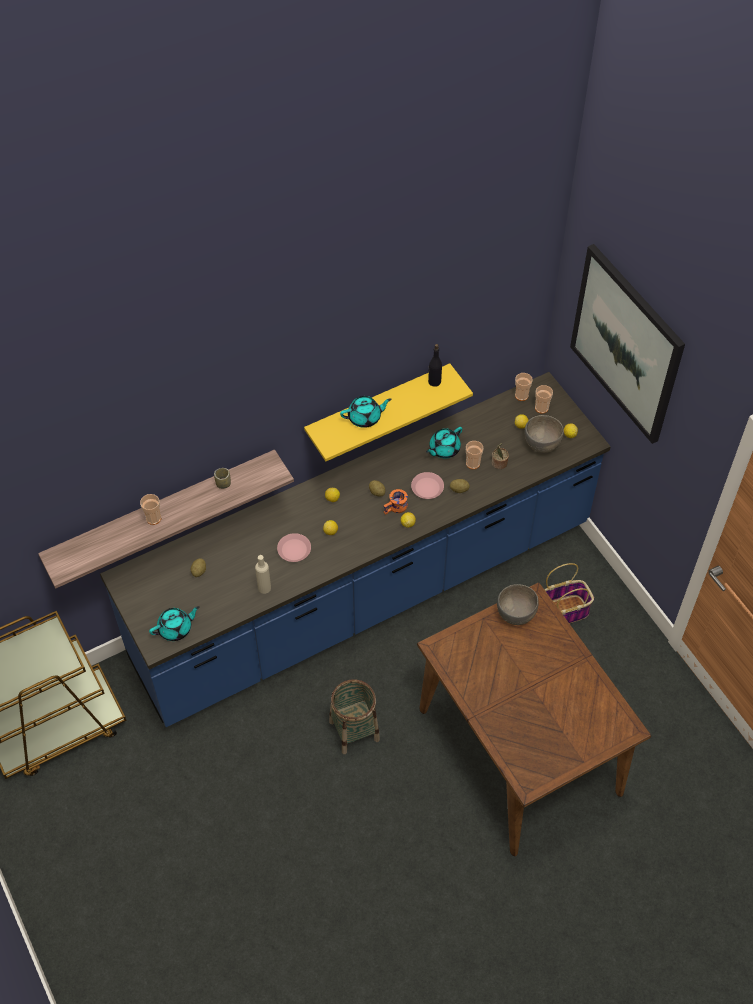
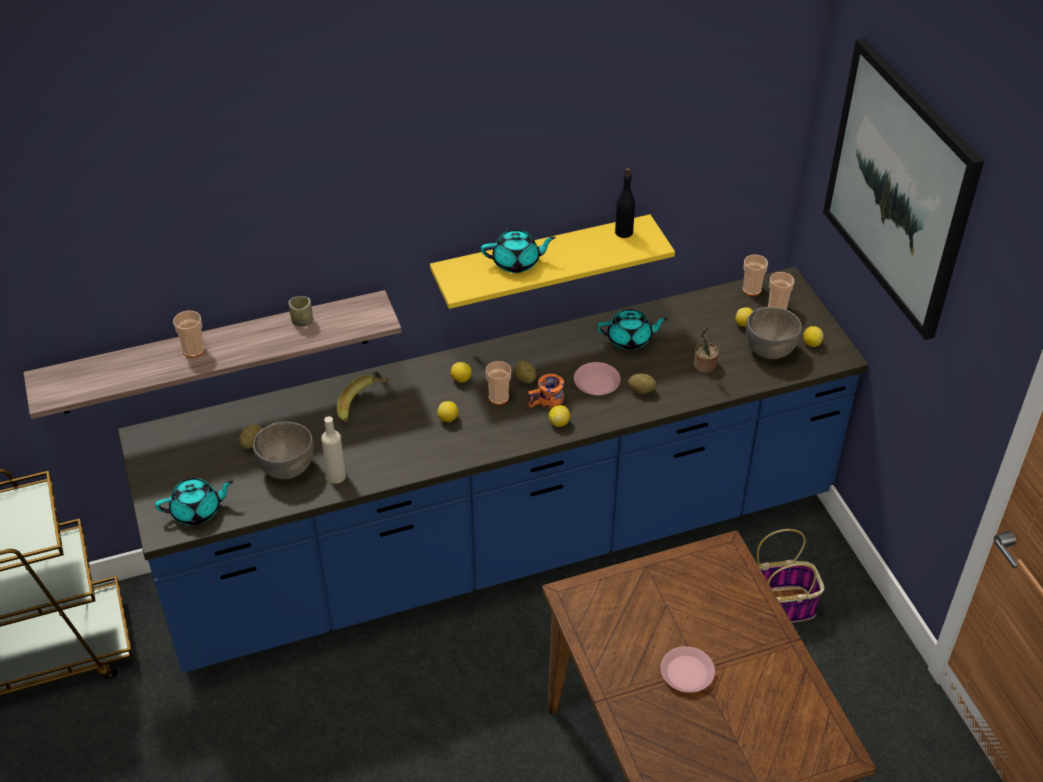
camera: 10 degrees right, 10 degrees down
(269, 530) = (364, 406): none -> banana
(294, 549) = (391, 434): pink plate -> pink plate (687, 672)
(354, 730) = (447, 721): basket -> none
(443, 449) = (630, 339): turquoise teapot -> turquoise teapot turned 150 degrees counterclockwise
(473, 463) = (667, 361): cup -> cup (498, 397)
(516, 614) = (695, 568): grey bowl -> grey bowl (287, 468)

